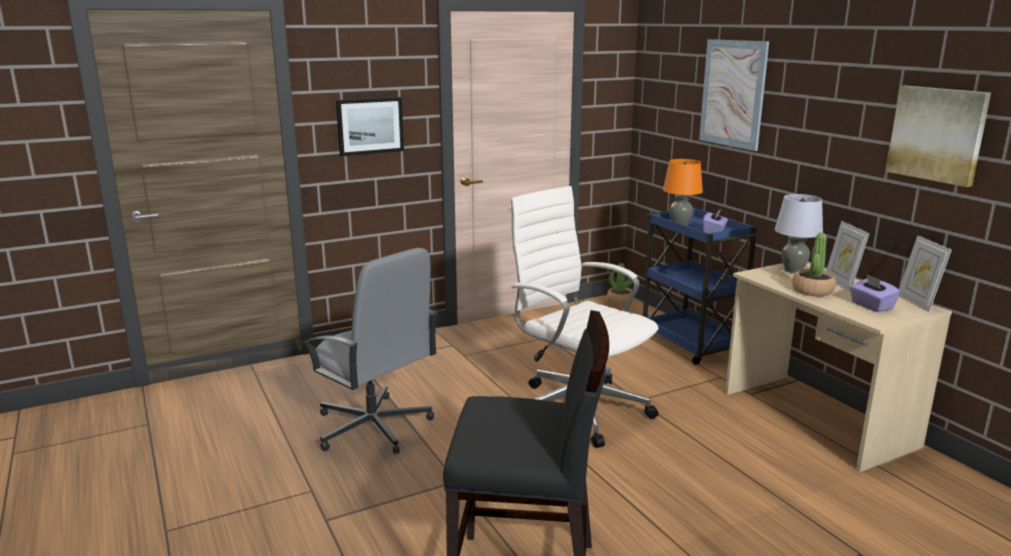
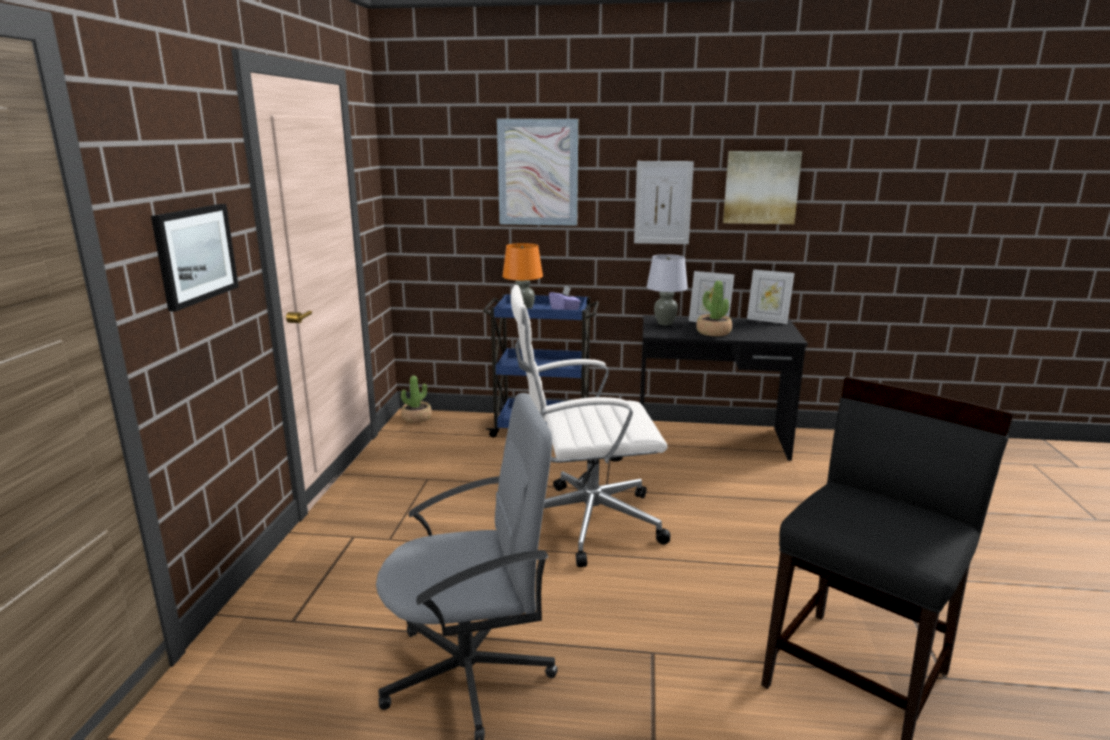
camera: 55 degrees left, 0 degrees up
(816, 419) = (711, 441): beige desk -> black desk
(833, 138) = (663, 203): none -> picture
(871, 306) = (761, 330): purple tissue box -> none

